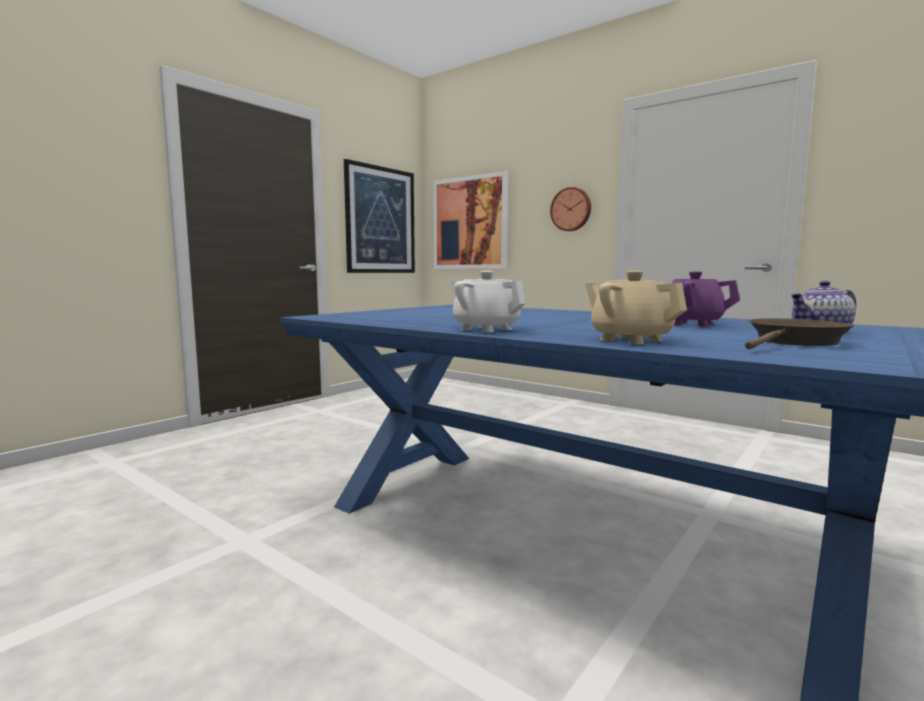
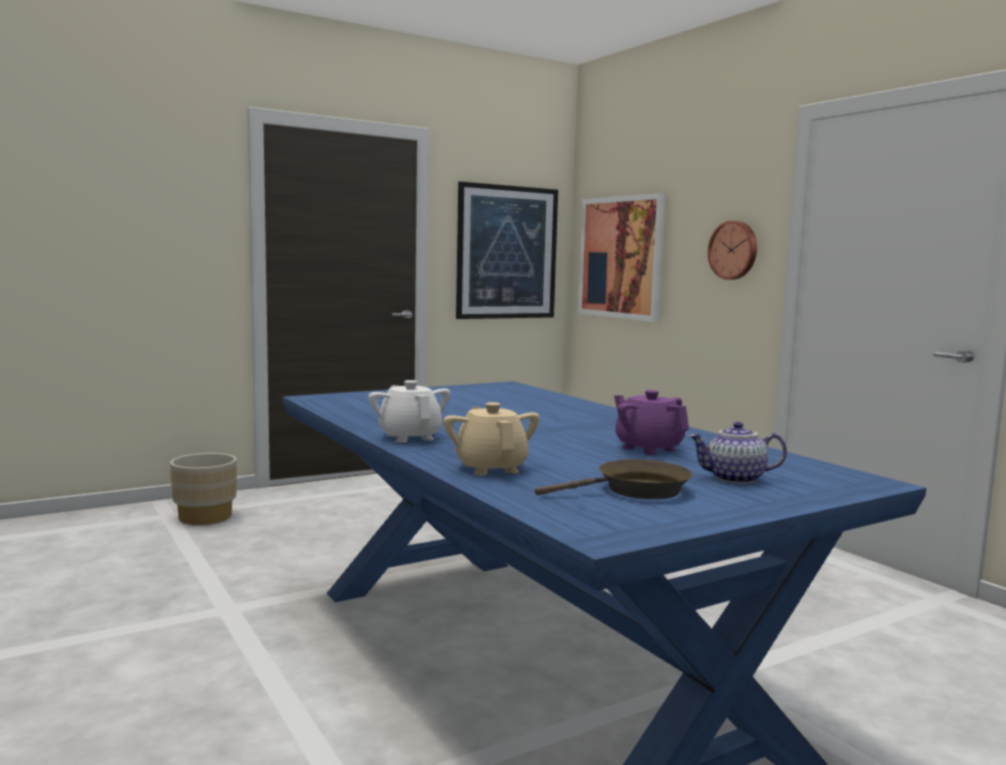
camera: 20 degrees right, 0 degrees up
(154, 458) = (205, 517): none -> beige planter

